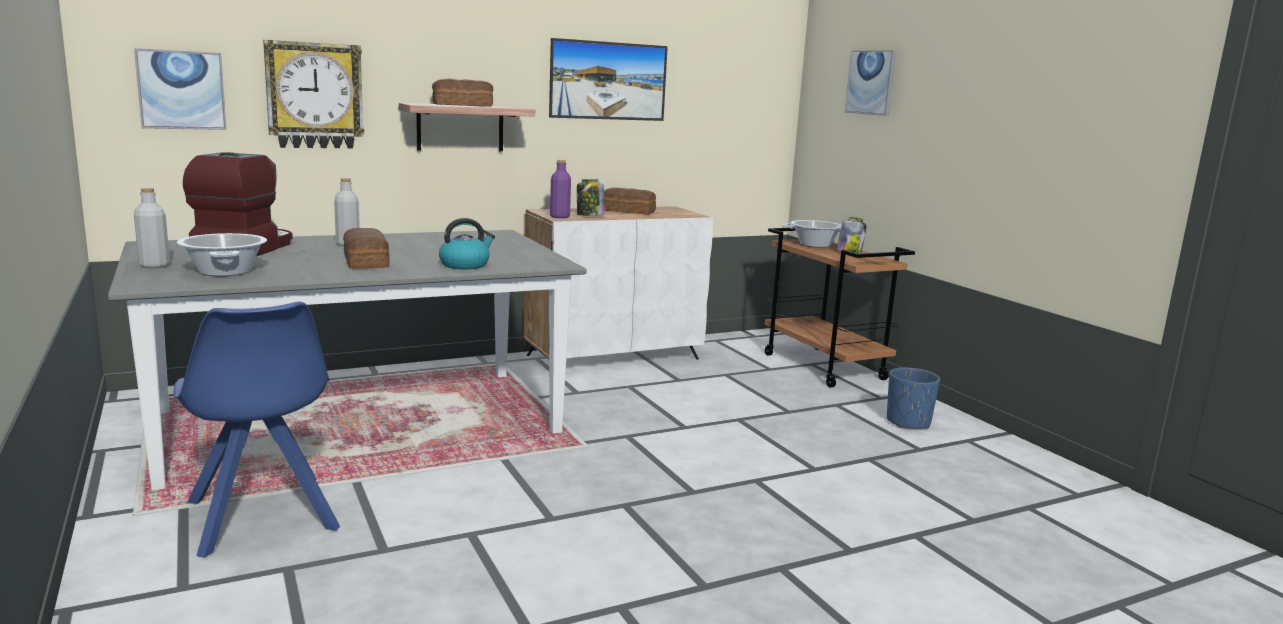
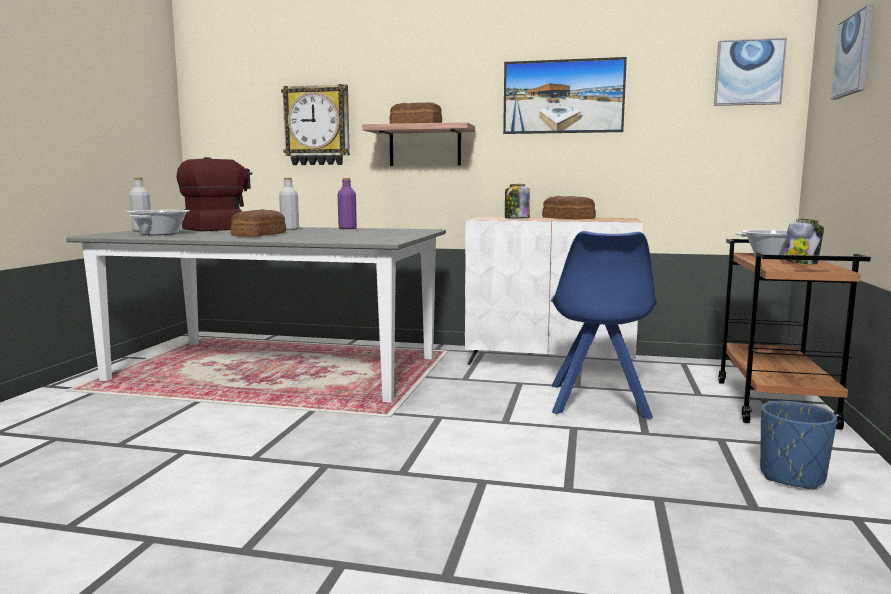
camera: 40 degrees right, 5 degrees down
(181, 90) = (237, 127): picture -> picture (749, 72)
(262, 518) = (109, 408): blue chair -> blue chair (598, 402)
(465, 265) = (313, 238): kettle -> none
(560, 217) = (485, 218): purple bottle -> purple bottle (347, 228)

